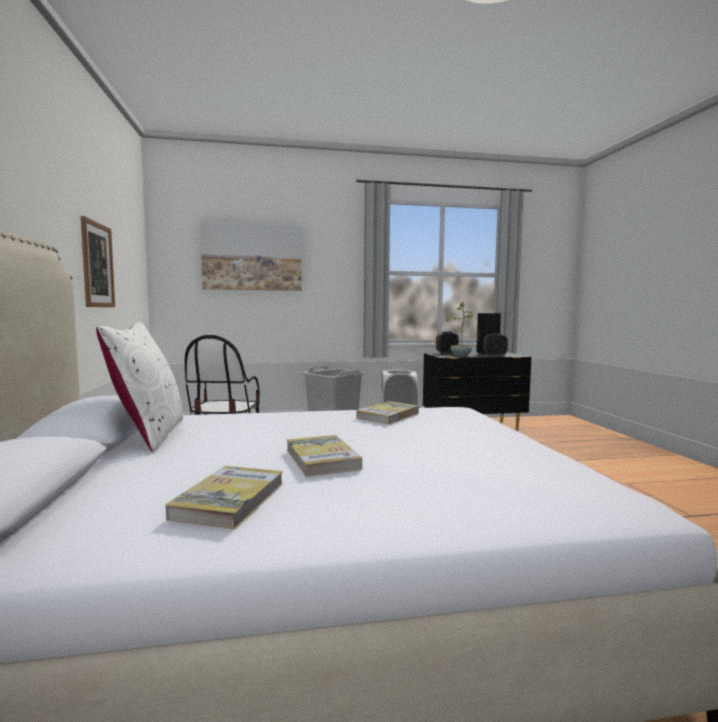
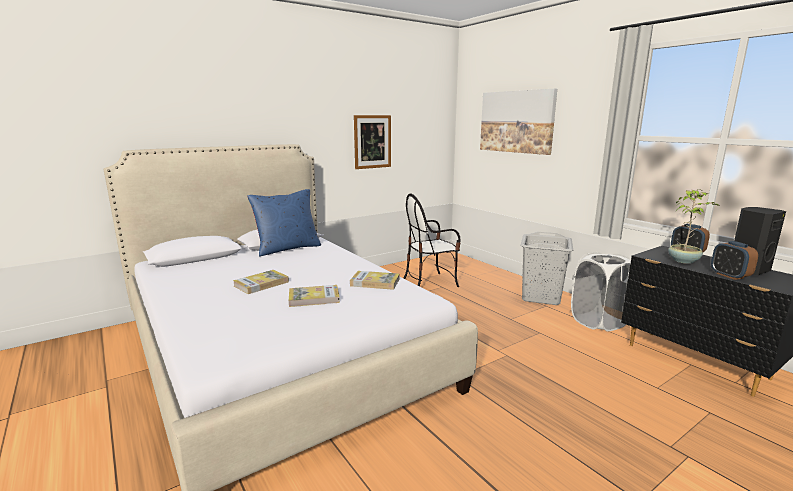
camera: 65 degrees right, 10 degrees up
(149, 434) = (287, 248): white pillow -> blue pillow
(229, 500) = (202, 281): book -> book (314, 298)

